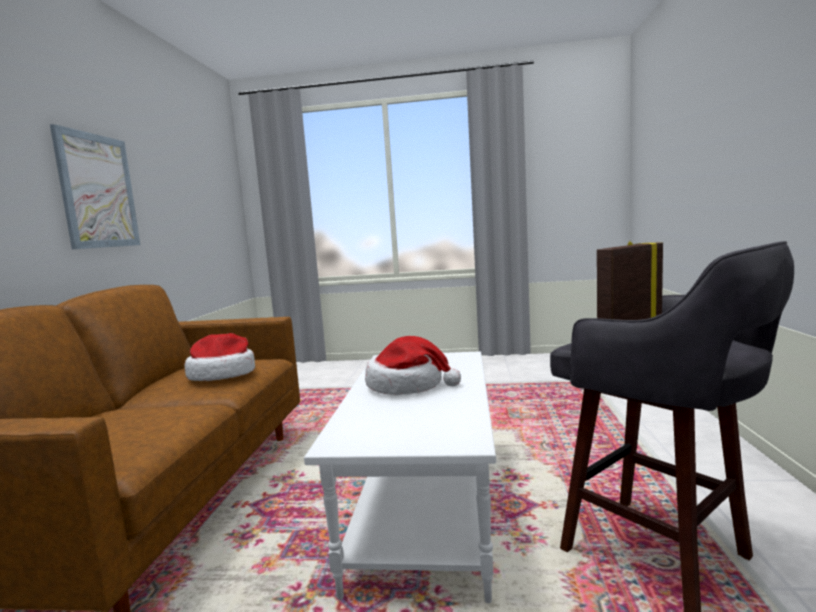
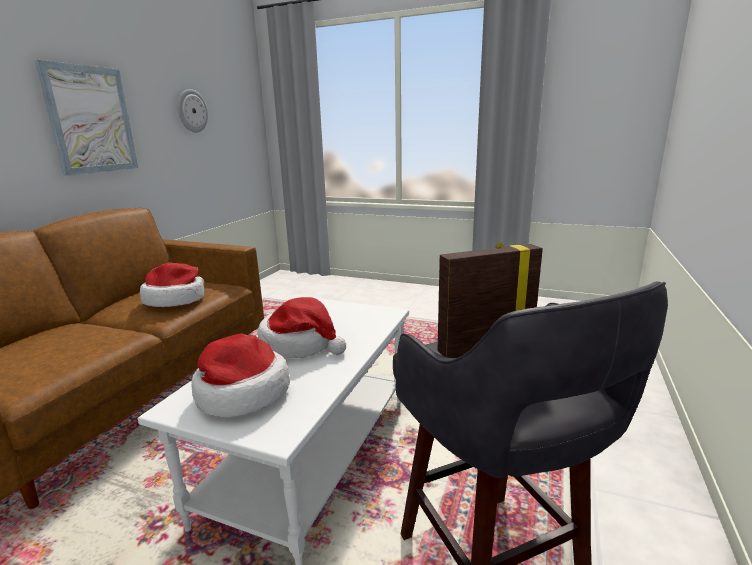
camera: 15 degrees right, 10 degrees up
(184, 189) = (192, 111): none -> wall clock
(393, 423) = (241, 393): none -> hat

